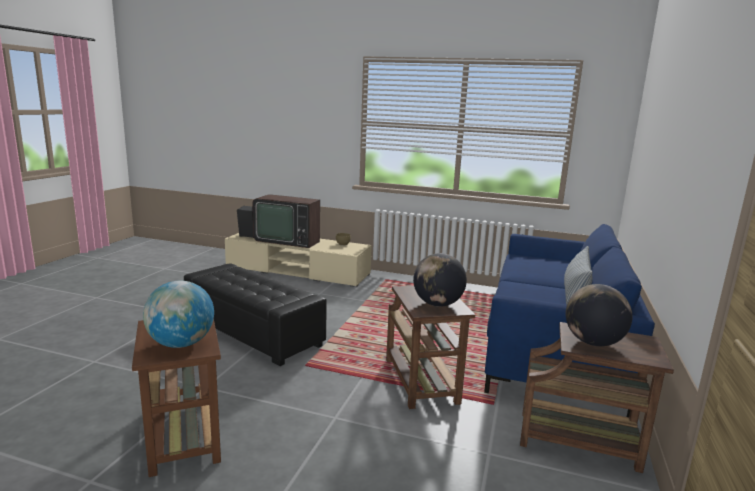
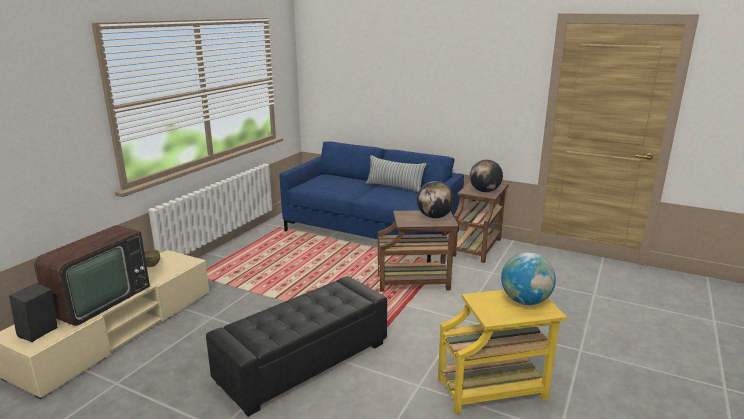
camera: 80 degrees left, 5 degrees up
(184, 436) = (494, 389): brown side table -> yellow side table

